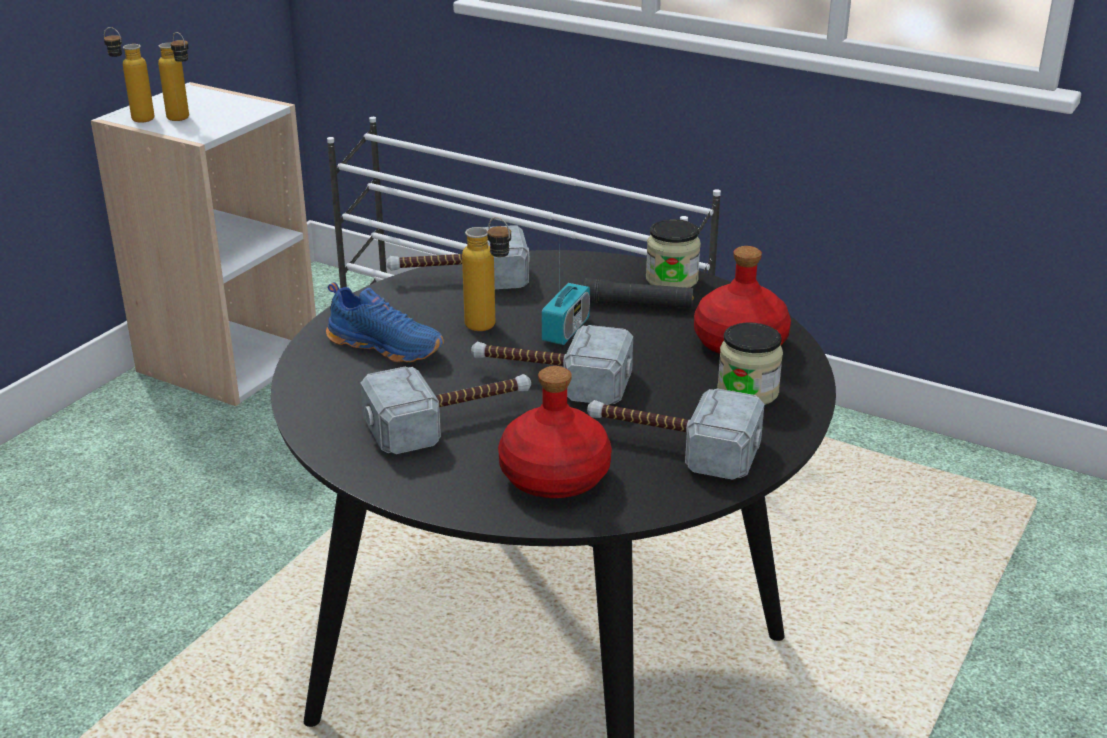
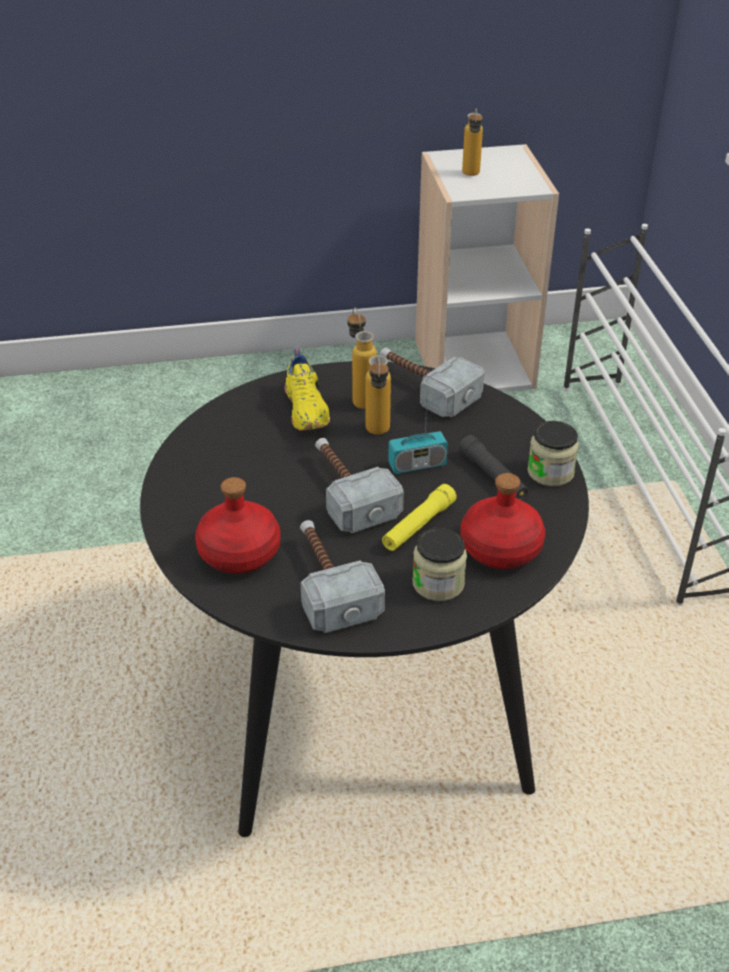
camera: 50 degrees right, 10 degrees up
(135, 118) = (447, 161): bottle -> bottle (360, 397)
(387, 346) = (307, 409): blue shoe -> yellow shoe
(451, 421) = (254, 480): hammer -> none
(654, 367) = (418, 525): none -> yellow flashlight

